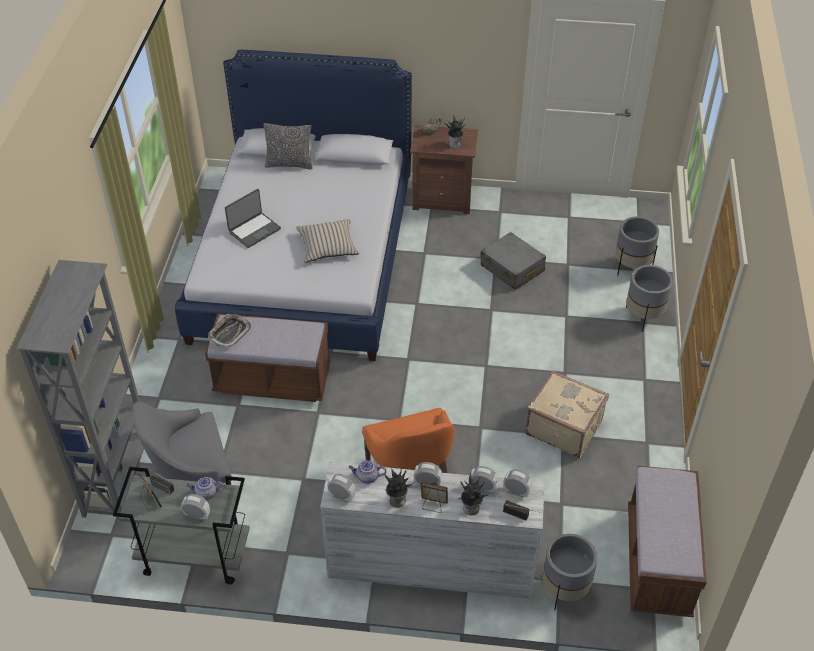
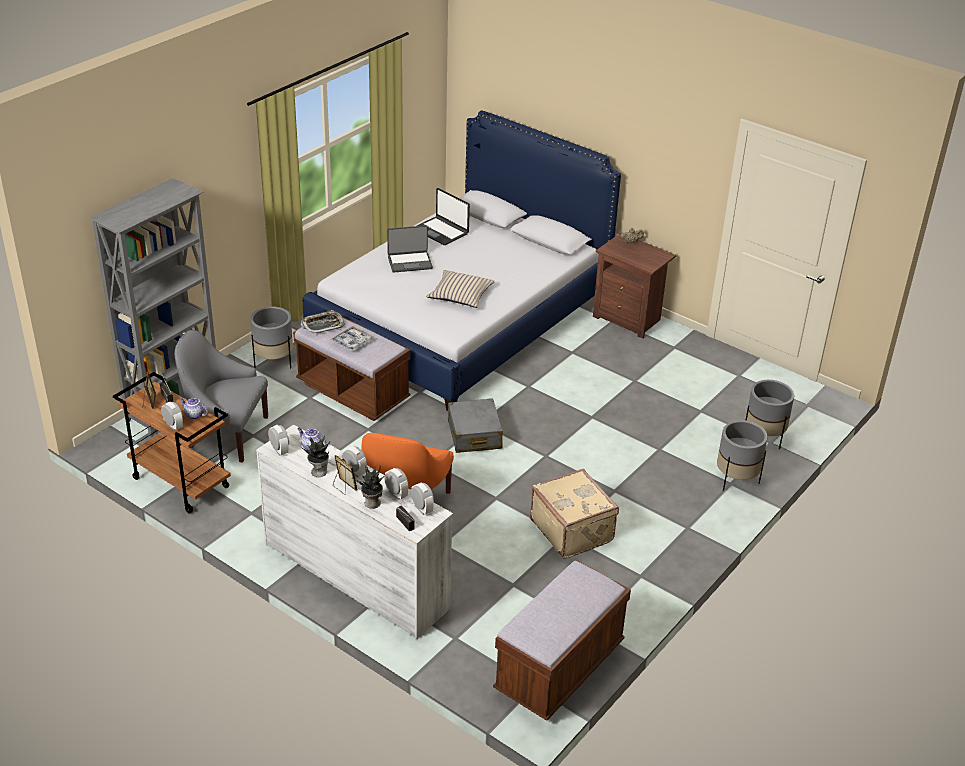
camera: 30 degrees right, 10 degrees down
(193, 556) = (179, 483): grey cart -> brown cart
(253, 184) = (441, 231): none -> laptop
(273, 339) = (352, 342): none -> tray
(289, 164) = (486, 227): pillow -> none
(455, 144) = (642, 259): potted plant -> none
(512, 268) = (643, 394): grey suitcase -> grey suitcase (474, 435)
(565, 590) = (453, 647): grey planter -> grey planter (274, 362)

